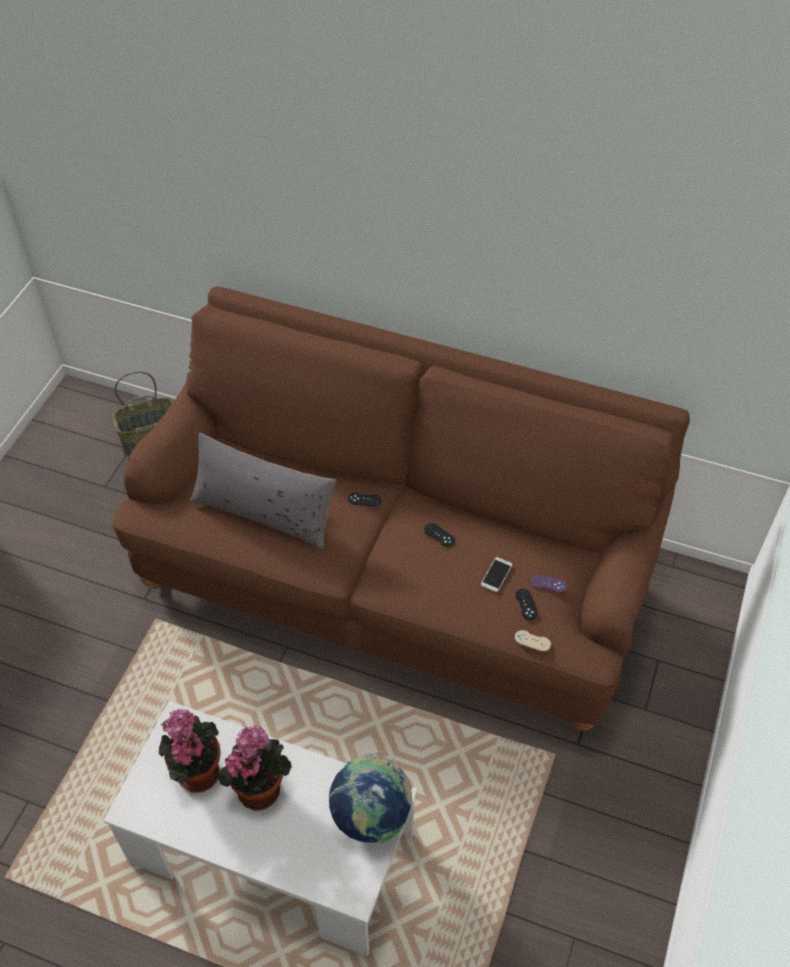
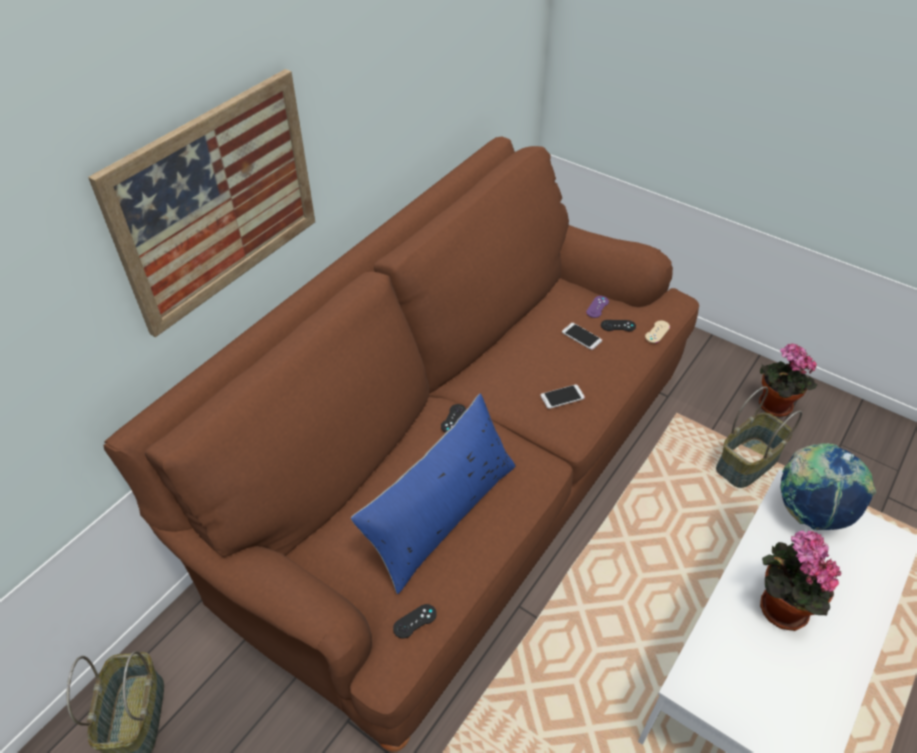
camera: 75 degrees left, 5 degrees down
(196, 770) = (757, 672): potted plant -> potted plant (772, 406)
(264, 511) = (441, 513): grey pillow -> blue pillow
(348, 227) = (217, 201): none -> picture
(411, 571) = (562, 397): none -> phone
(439, 535) = (523, 366): black game controller -> black game controller (415, 621)
(507, 832) = (747, 464): none -> basket

